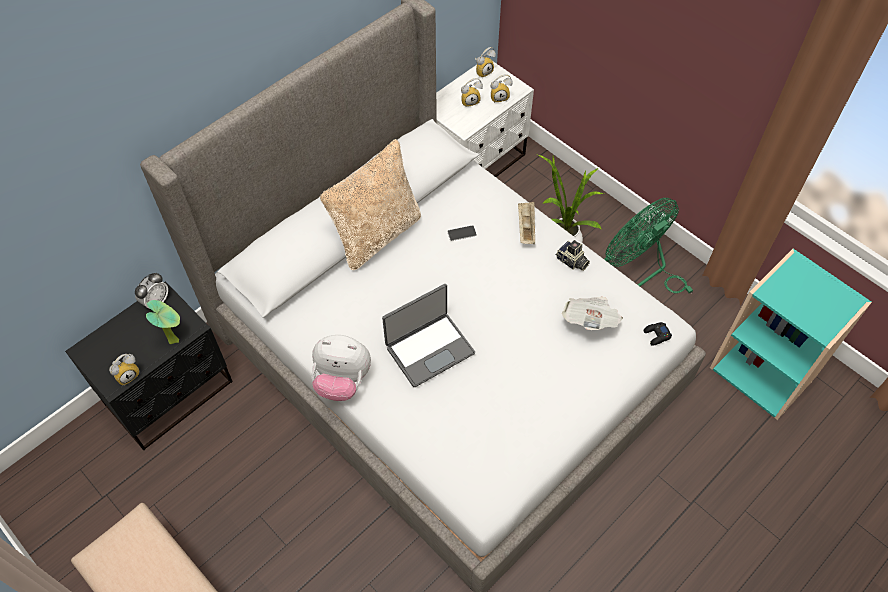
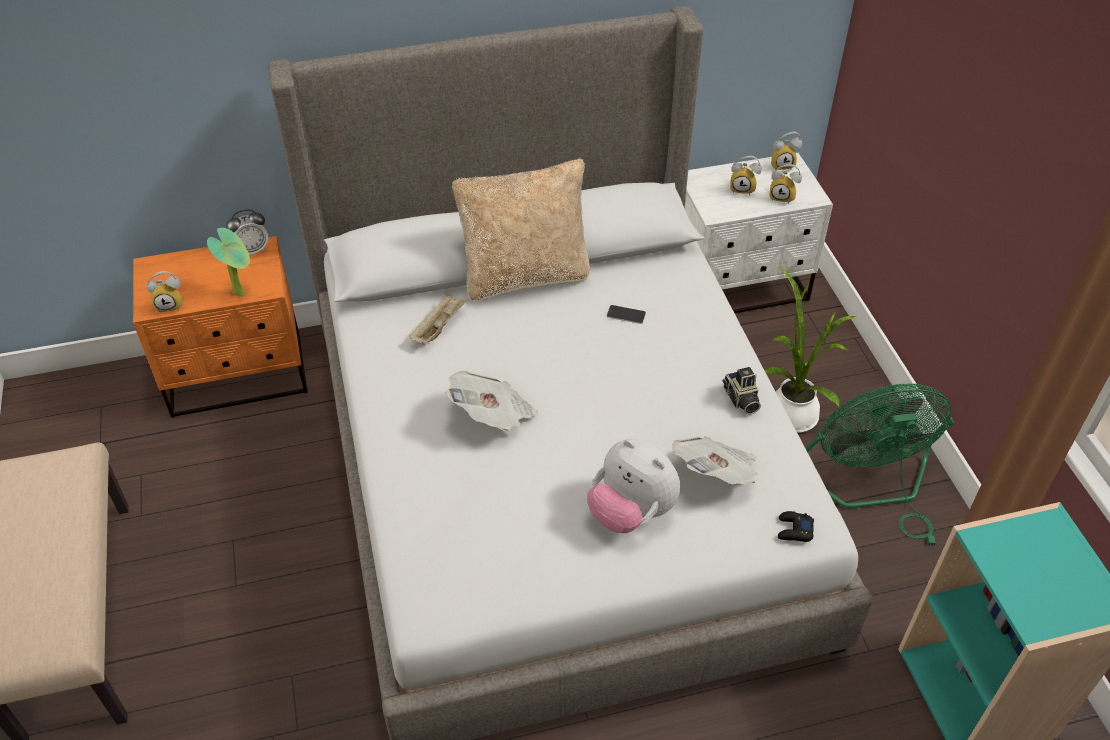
camera: 30 degrees right, 10 degrees down
(170, 394) = (238, 376): black nightstand -> orange nightstand
(342, 381) = (372, 405): plush toy -> plush toy (631, 512)
(429, 349) = (493, 416): laptop -> newspaper
(526, 227) = (709, 340): beige tray -> beige tray (438, 327)

